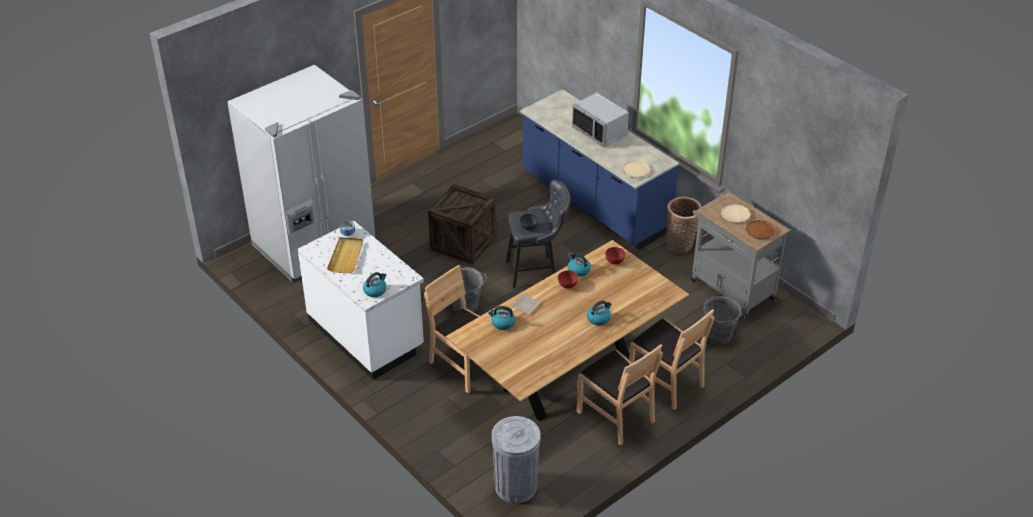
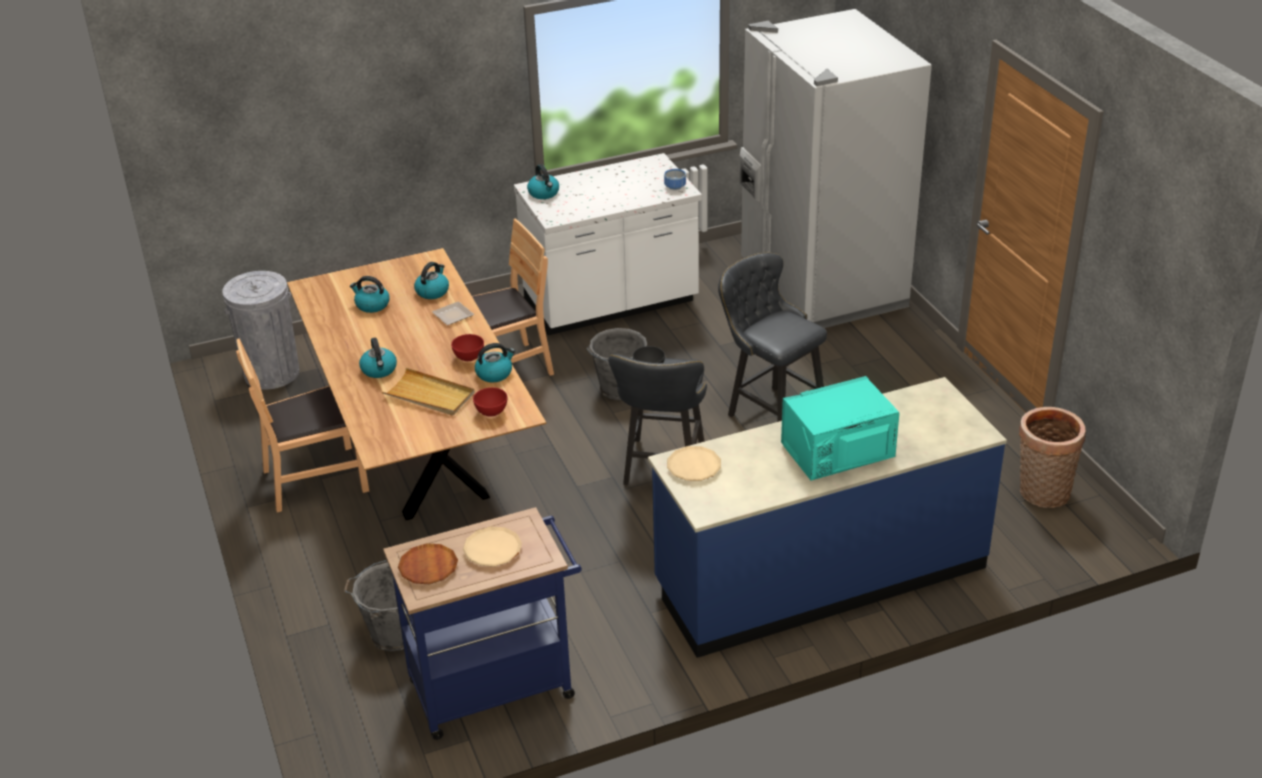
camera: 110 degrees right, 5 degrees down
(346, 256) = (626, 181): beige tray -> beige tray (429, 395)
(463, 242) = (768, 411): crate -> grey stool
(531, 346) = (372, 305): none -> kettle
(600, 132) = (838, 453): grey microwave -> turquoise microwave
(666, 382) = (339, 544): brown chair -> none
(680, 245) = (650, 658): basket -> basket (1041, 494)
(730, 289) = (496, 688): grey cart -> blue cart

